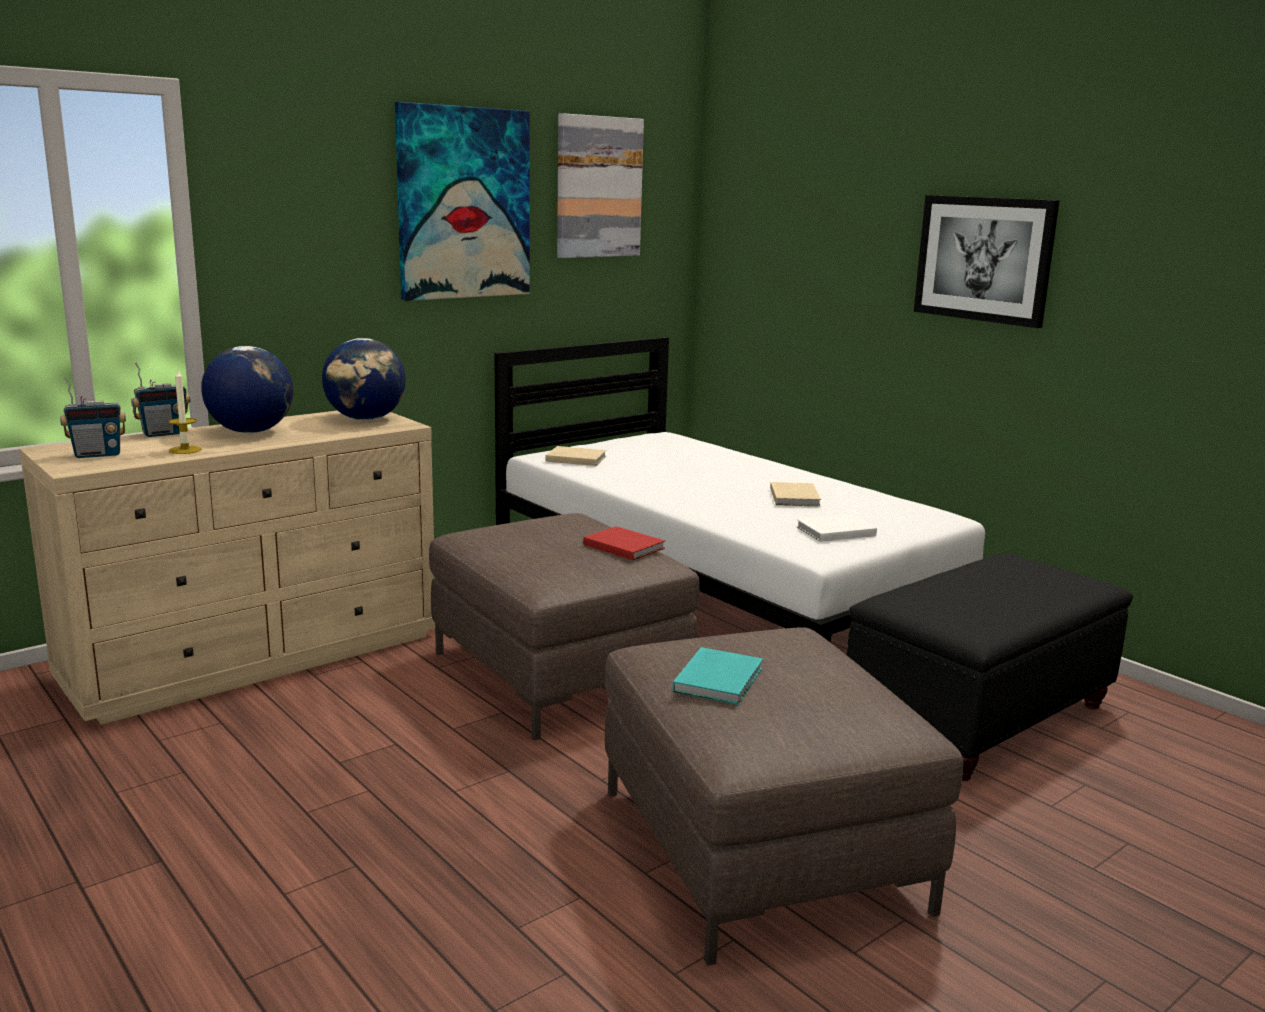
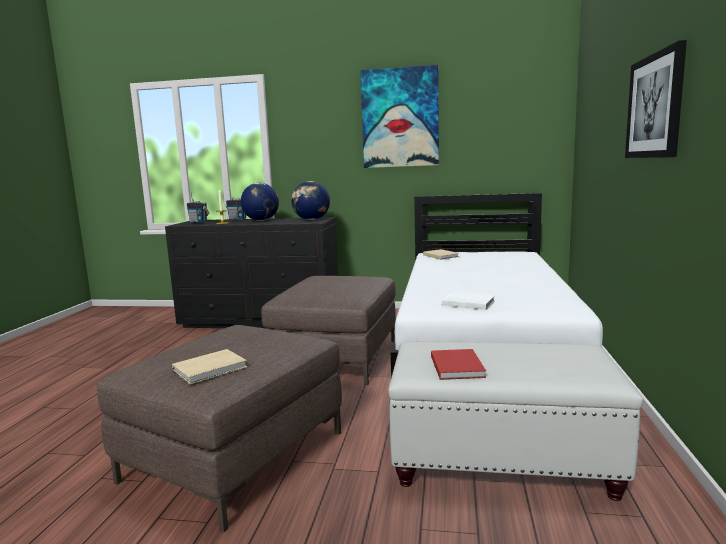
camera: 50 degrees right, 5 degrees down
(257, 656) = (261, 320): beige dresser -> black dresser
(598, 187) = (490, 103): picture -> none
(623, 546) = (354, 290): red book -> red book (457, 366)
(720, 679) = (213, 342): turquoise book -> none
(795, 497) = (502, 285): beige book -> beige book (212, 368)
(980, 715) = (503, 461): black ottoman -> white ottoman

